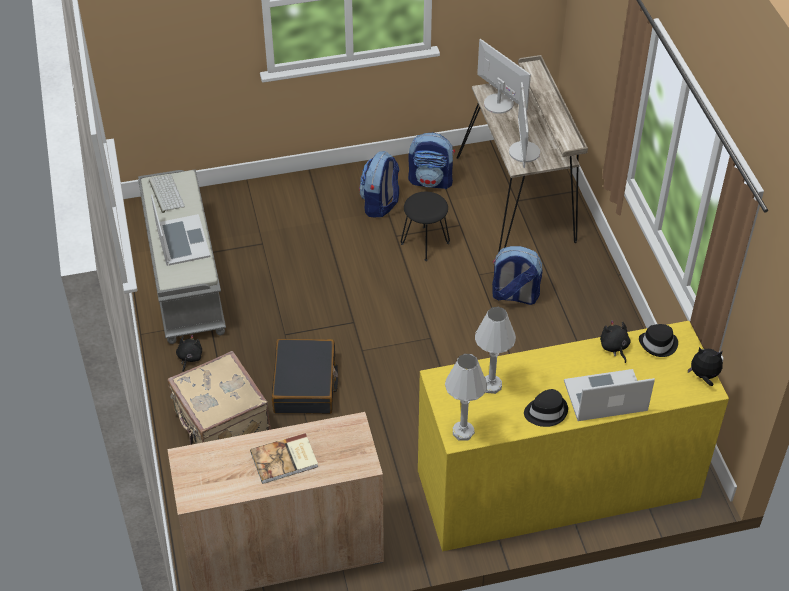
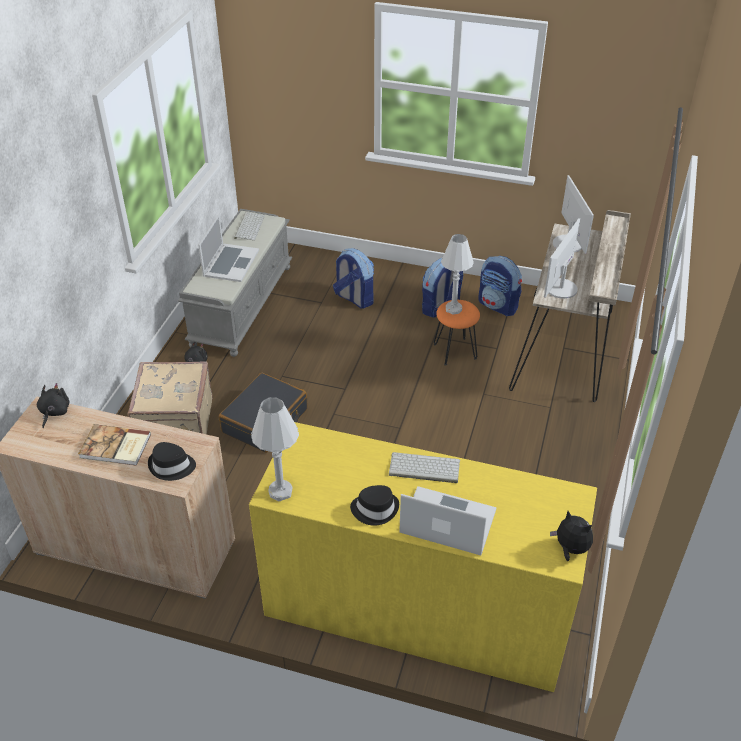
camera: 30 degrees right, 5 degrees down
(424, 243) = (454, 351): black stool -> orange stool
(491, 385) = (343, 462): white table lamp -> white table lamp (453, 309)
(514, 296) = (502, 424): backpack -> backpack (354, 298)
(555, 363) = (423, 468): none -> keyboard
(614, 347) = (495, 479): black plush toy -> black plush toy (54, 412)
(658, 344) = (544, 496): black hat -> black hat (171, 466)

